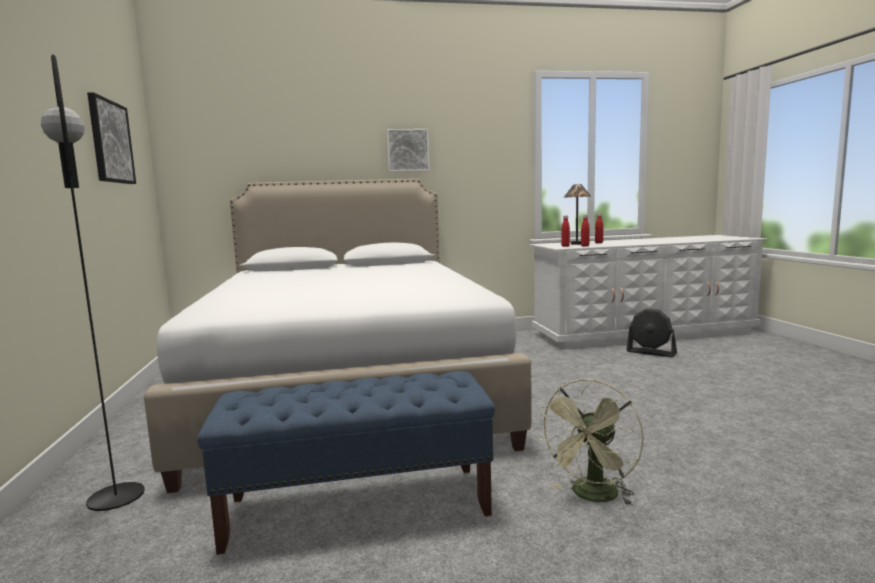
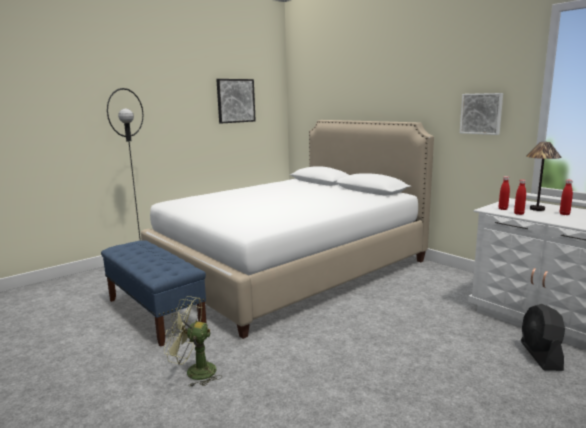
camera: 60 degrees right, 5 degrees up
(407, 150) = (418, 97): picture -> picture (481, 113)

